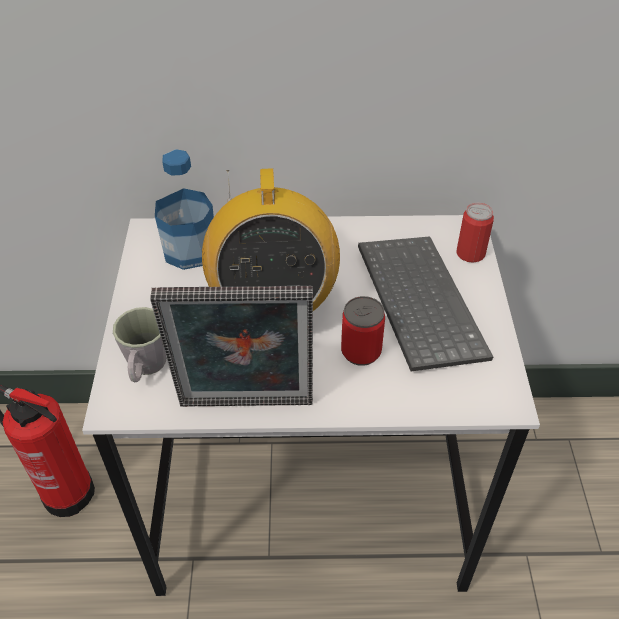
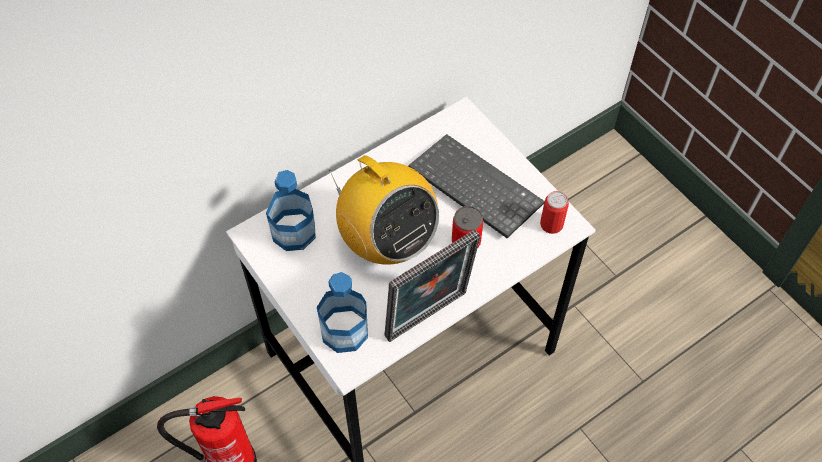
camera: 35 degrees left, 10 degrees up
(146, 368) = (344, 331): grey mug -> bottle
(470, 253) = (479, 133): can -> can (551, 224)

